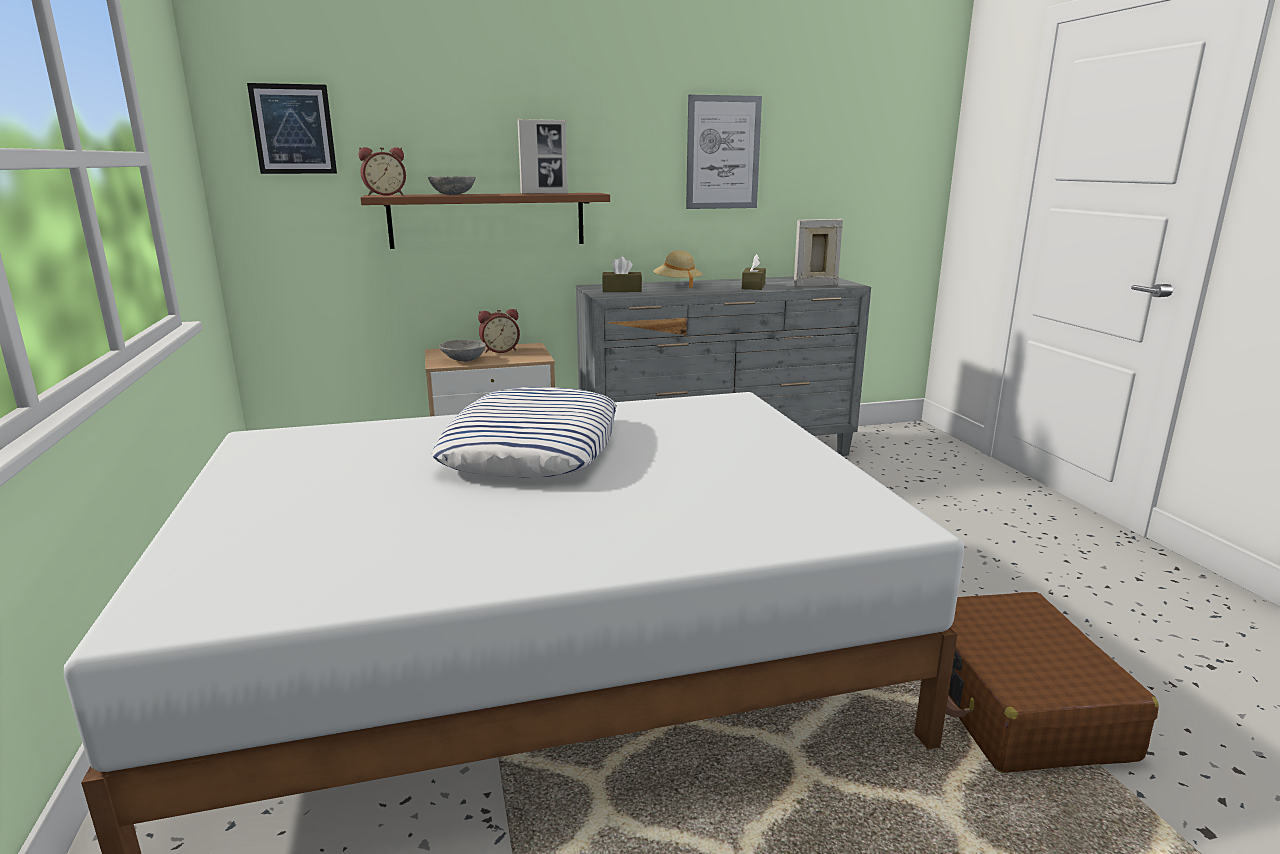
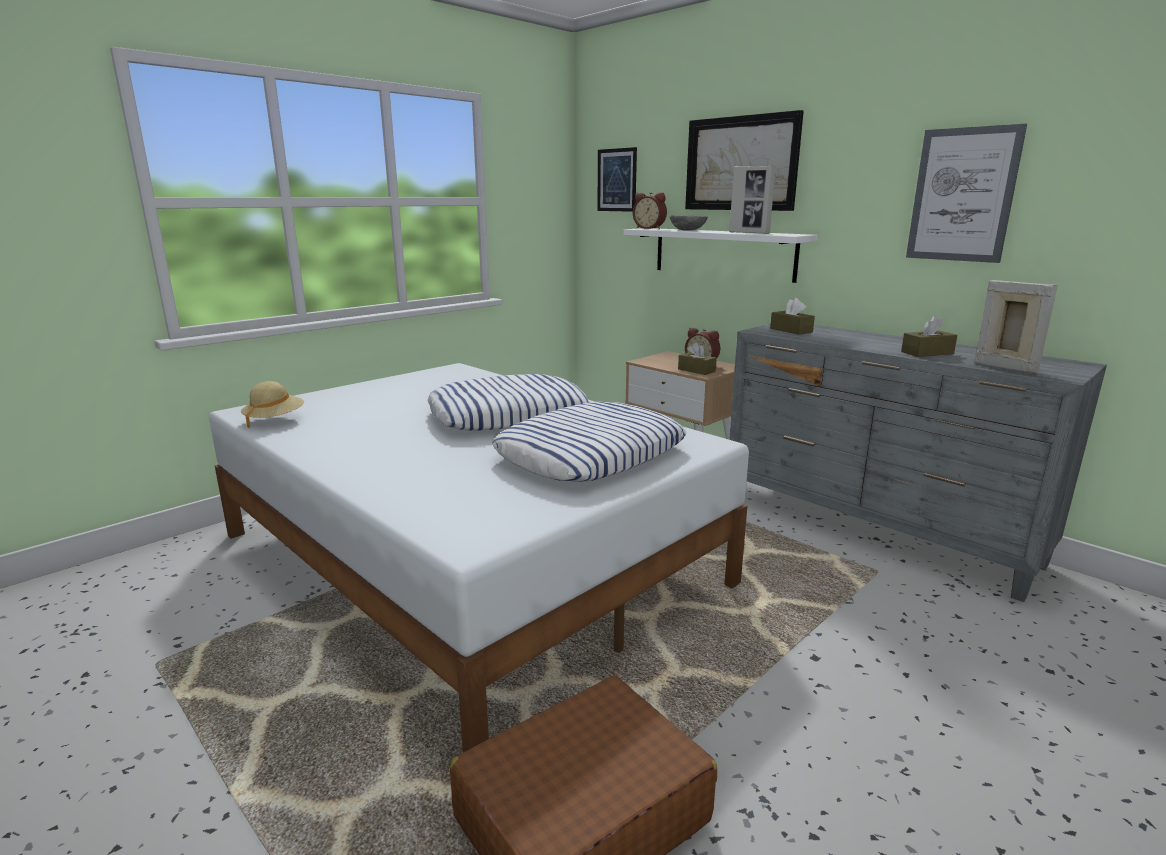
camera: 60 degrees right, 0 degrees up
(463, 361) = (659, 363): grey bowl -> none
(487, 220) = (723, 253): brown shelf -> white shelf
(498, 115) = (741, 164): none -> picture
(518, 357) = (696, 370): none -> brown tissue box
(677, 285) = (861, 336): beige hat -> beige hat (275, 420)
(714, 439) = (591, 453): none -> pillow

